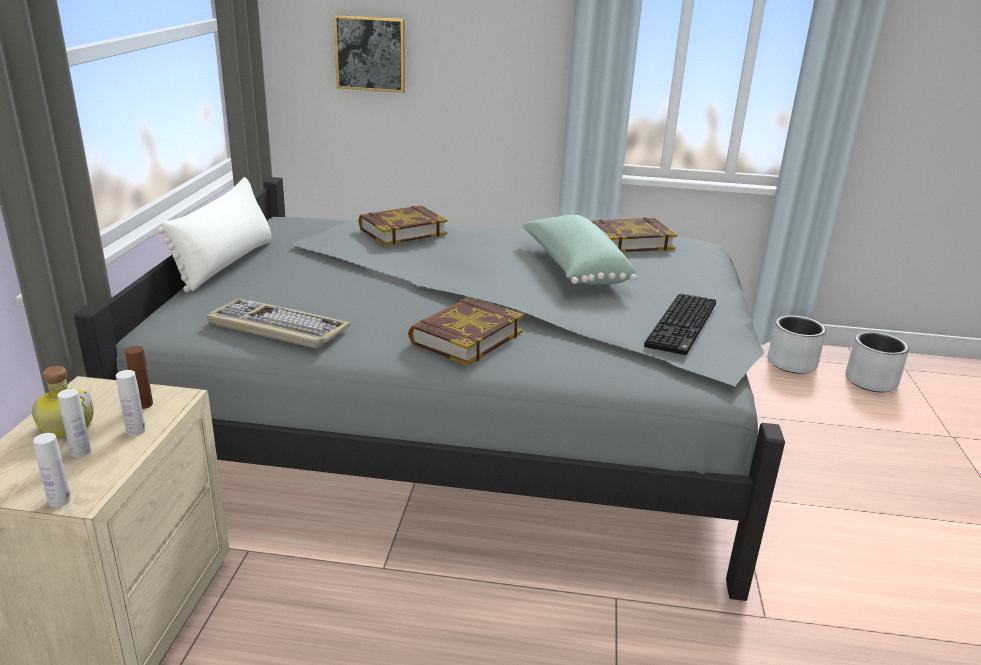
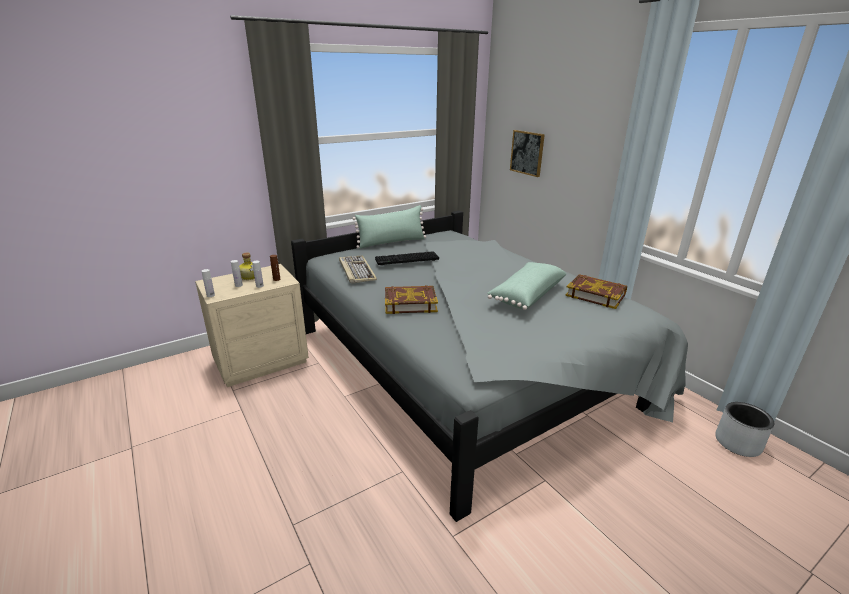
camera: 50 degrees right, 0 degrees up
(226, 263) = (391, 242): white pillow -> green pillow
(402, 231) = (481, 250): book -> none
(683, 326) = (515, 344): keyboard -> keyboard (406, 260)
(871, 381) = (798, 493): grey planter -> none

